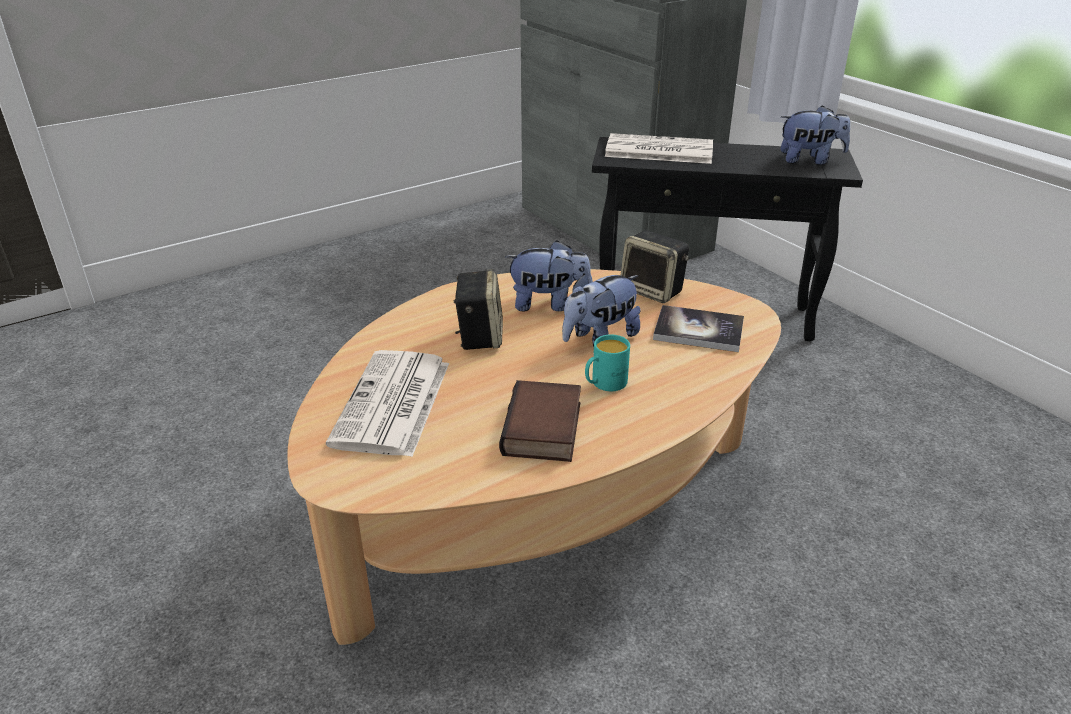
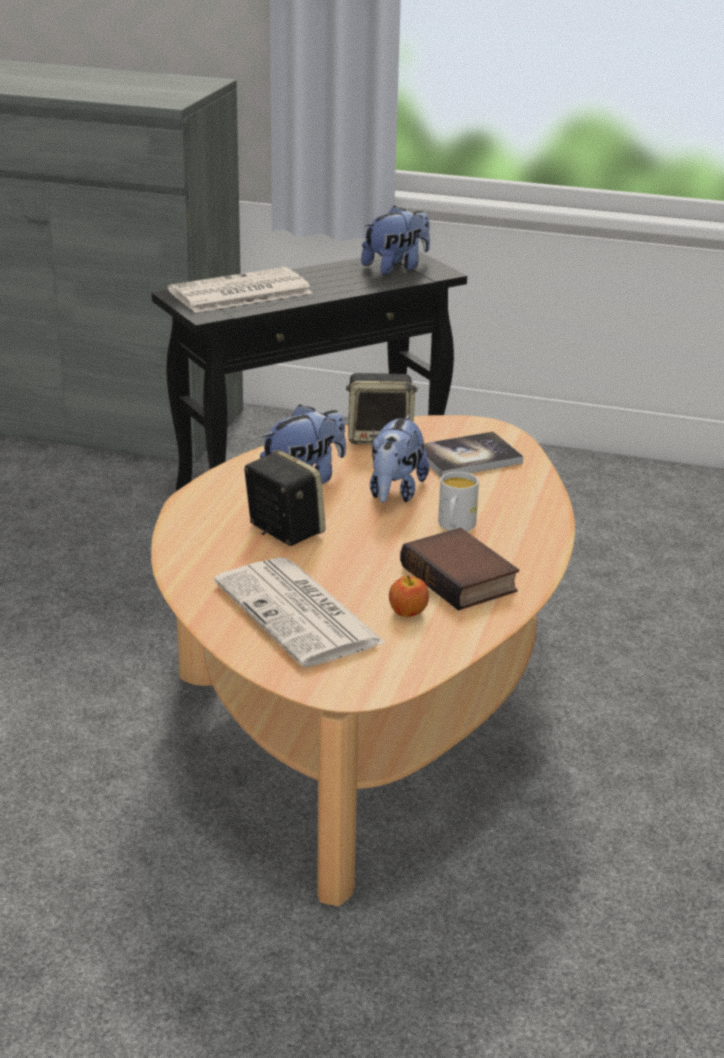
camera: 40 degrees left, 5 degrees down
(464, 439) = (408, 612): none -> apple
(604, 384) = (455, 527): turquoise mug -> white mug

